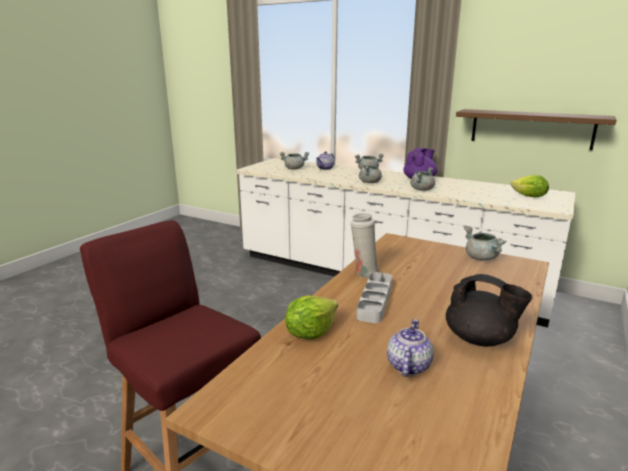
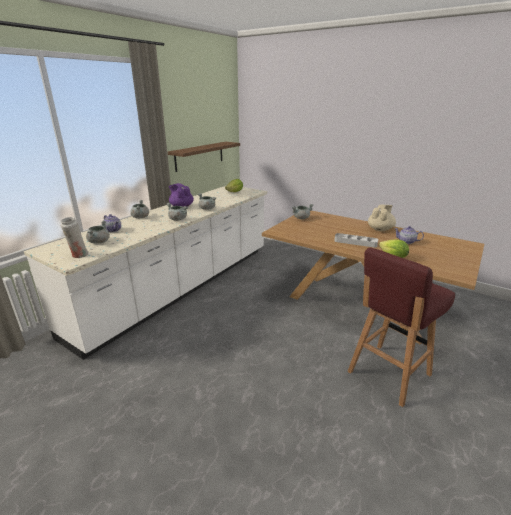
camera: 85 degrees left, 5 degrees up
(363, 272) = (323, 242): white vase -> white vase (79, 255)
(480, 339) = (380, 229): black teapot -> beige teapot

